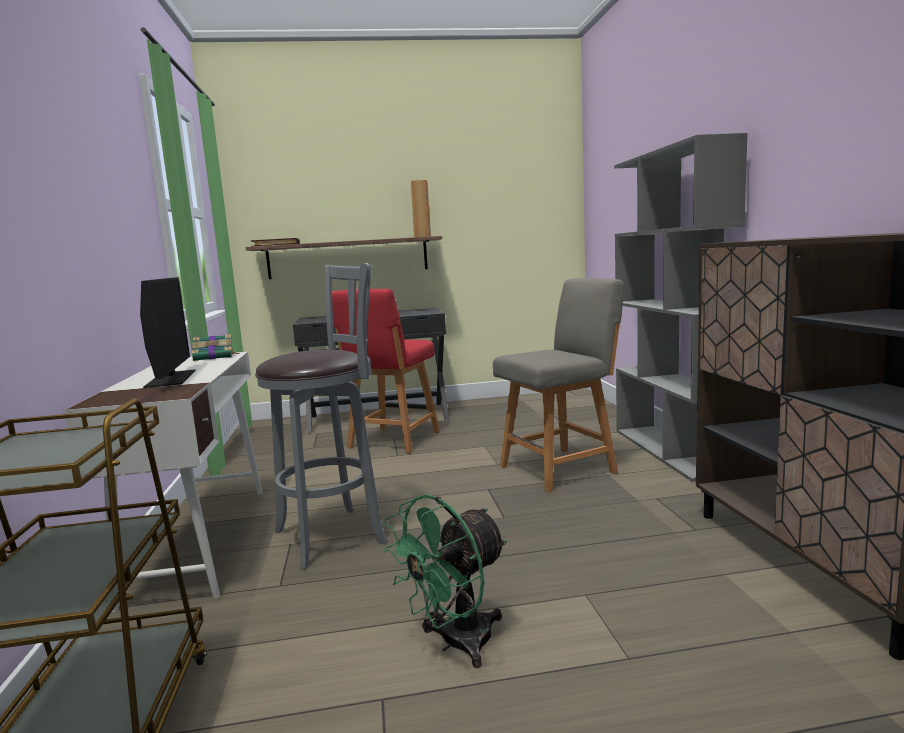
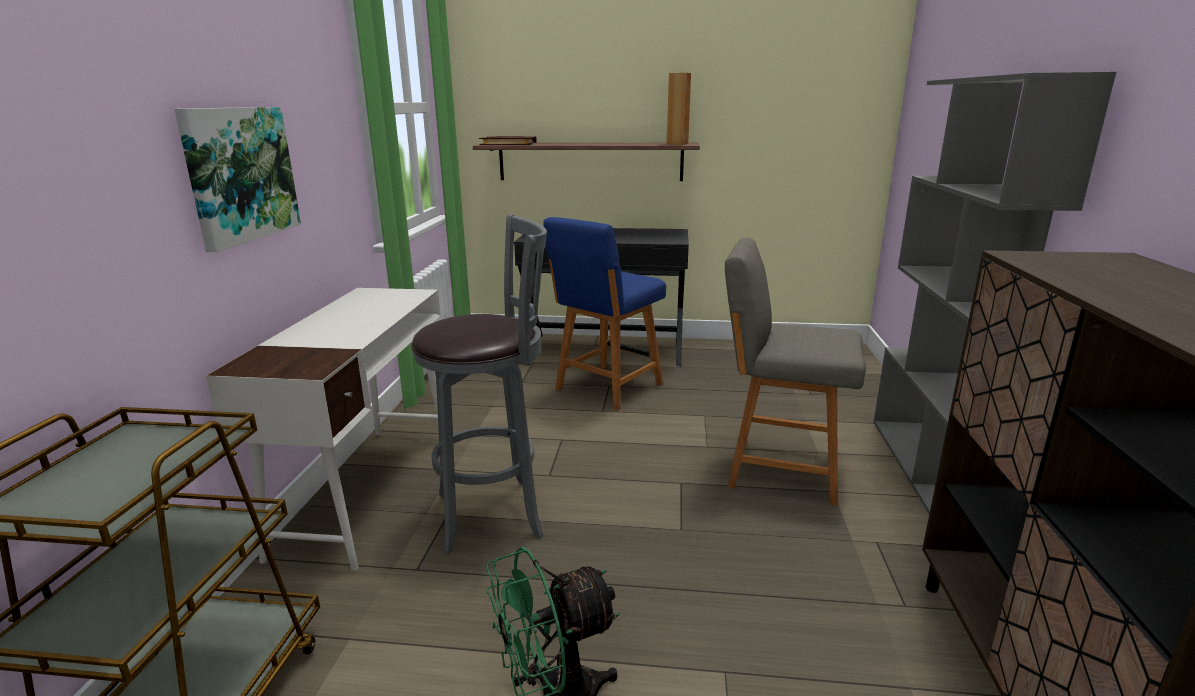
camera: 15 degrees right, 10 degrees up
(82, 232) = (240, 174): none -> picture
(171, 378) = (332, 334): monitor -> none
(215, 357) = (400, 295): book -> none
(393, 441) = (606, 388): red chair -> blue chair
(561, 468) = (778, 468): grey chair -> grey chair turned 150 degrees counterclockwise

